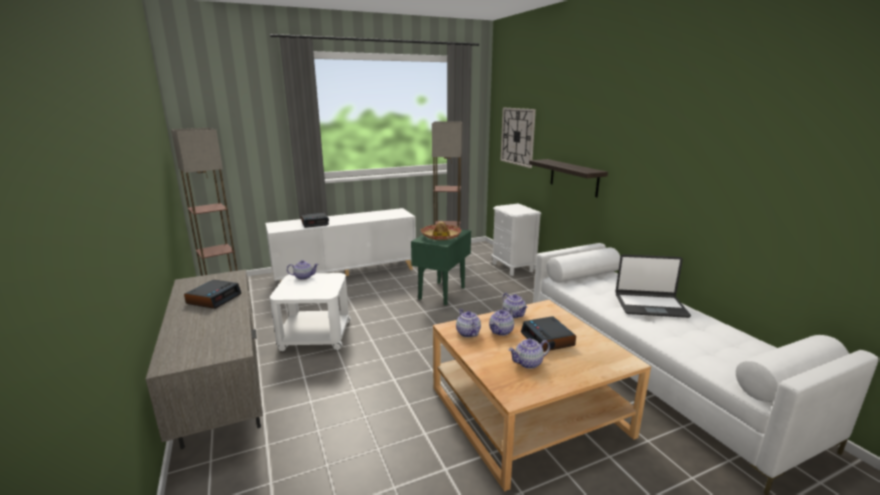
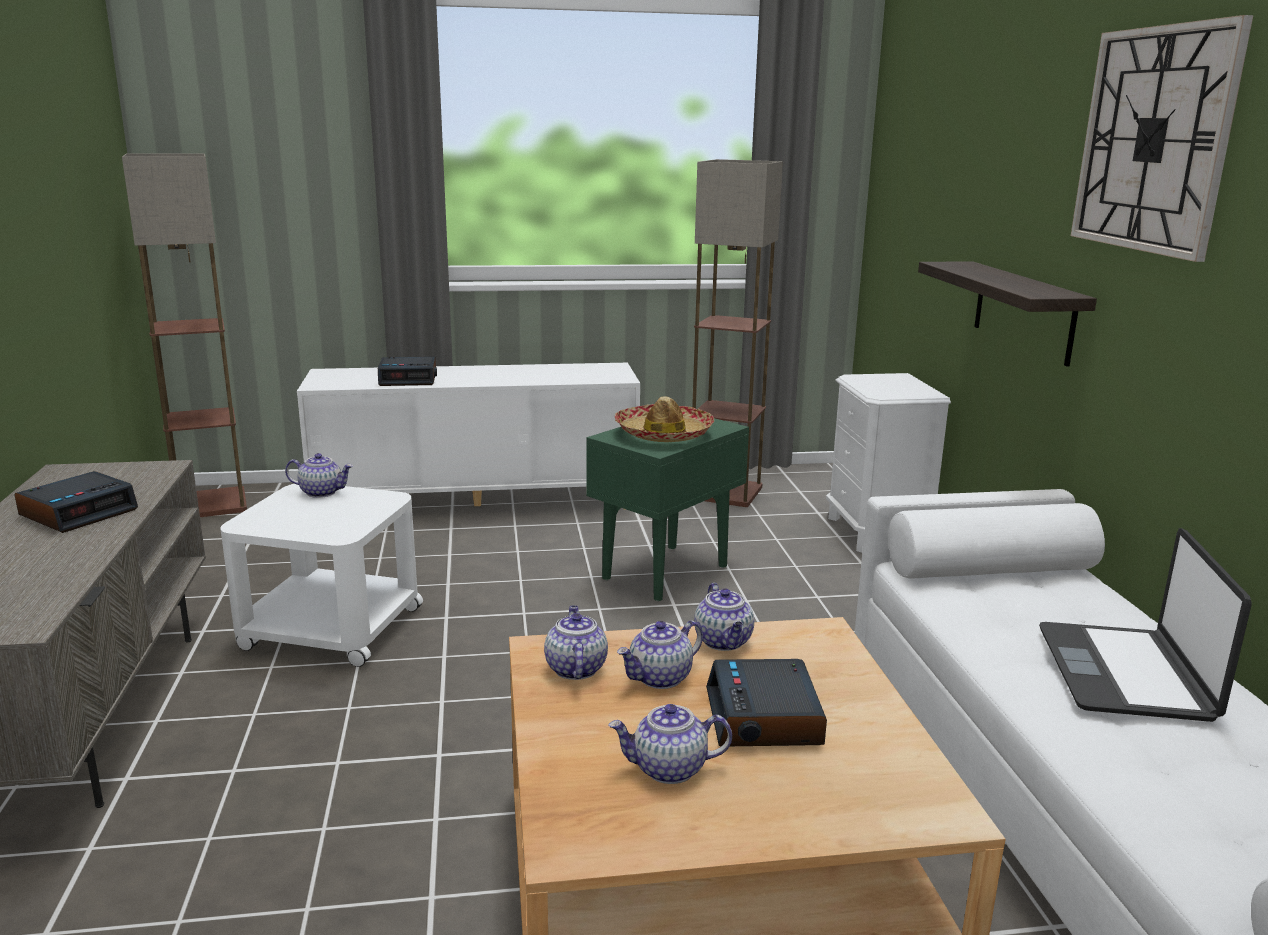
camera: 15 degrees right, 0 degrees up
(517, 136) = (919, 203): wall clock -> wall clock (1154, 140)
(650, 305) = (1126, 673): laptop -> laptop turned 75 degrees clockwise

